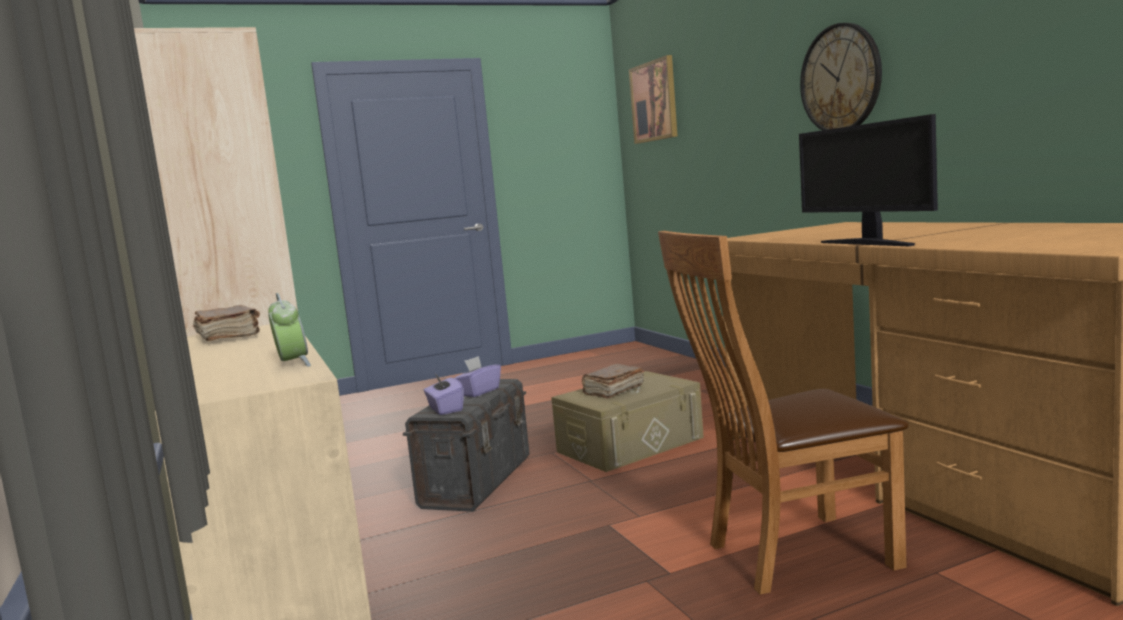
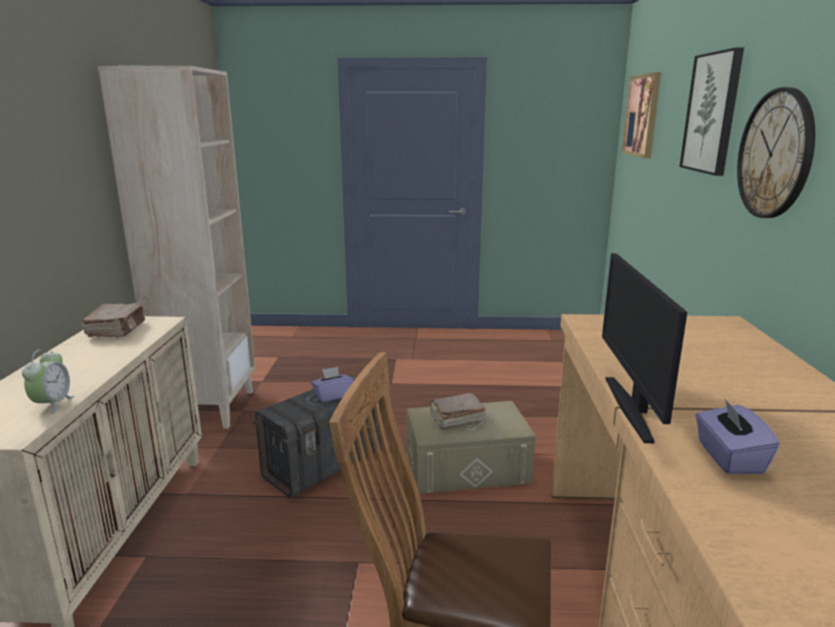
camera: 25 degrees right, 10 degrees up
(445, 409) = (287, 410): purple tissue box -> purple tissue box (728, 457)
(754, 70) = (712, 113): none -> picture

